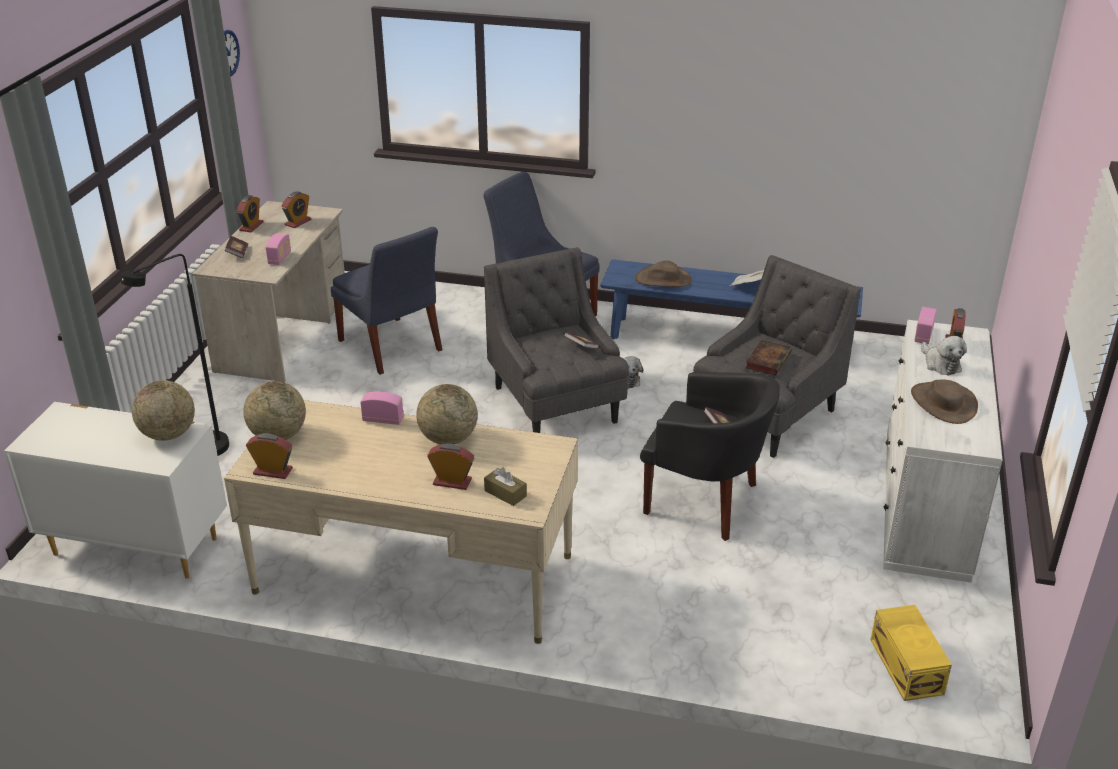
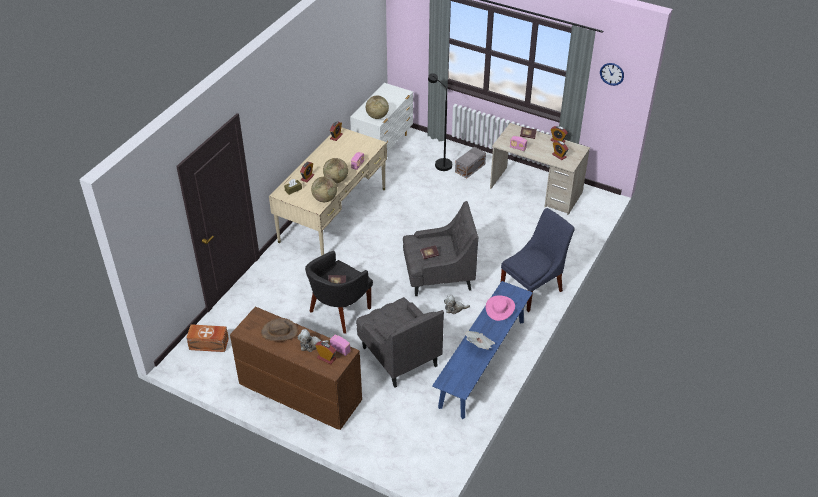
camera: 105 degrees right, 10 degrees up
(216, 412) = (470, 168): none -> grey storage box
(278, 436) = (359, 139): globe -> globe (325, 199)
(391, 347) = (513, 226): blue chair -> none
(663, 279) = (500, 308): brown hat -> pink hat
(768, 360) = (390, 321): book -> none
(907, 665) = (209, 344): yellow storage box -> brown storage box
(924, 507) = (299, 393): white dresser -> brown dresser

